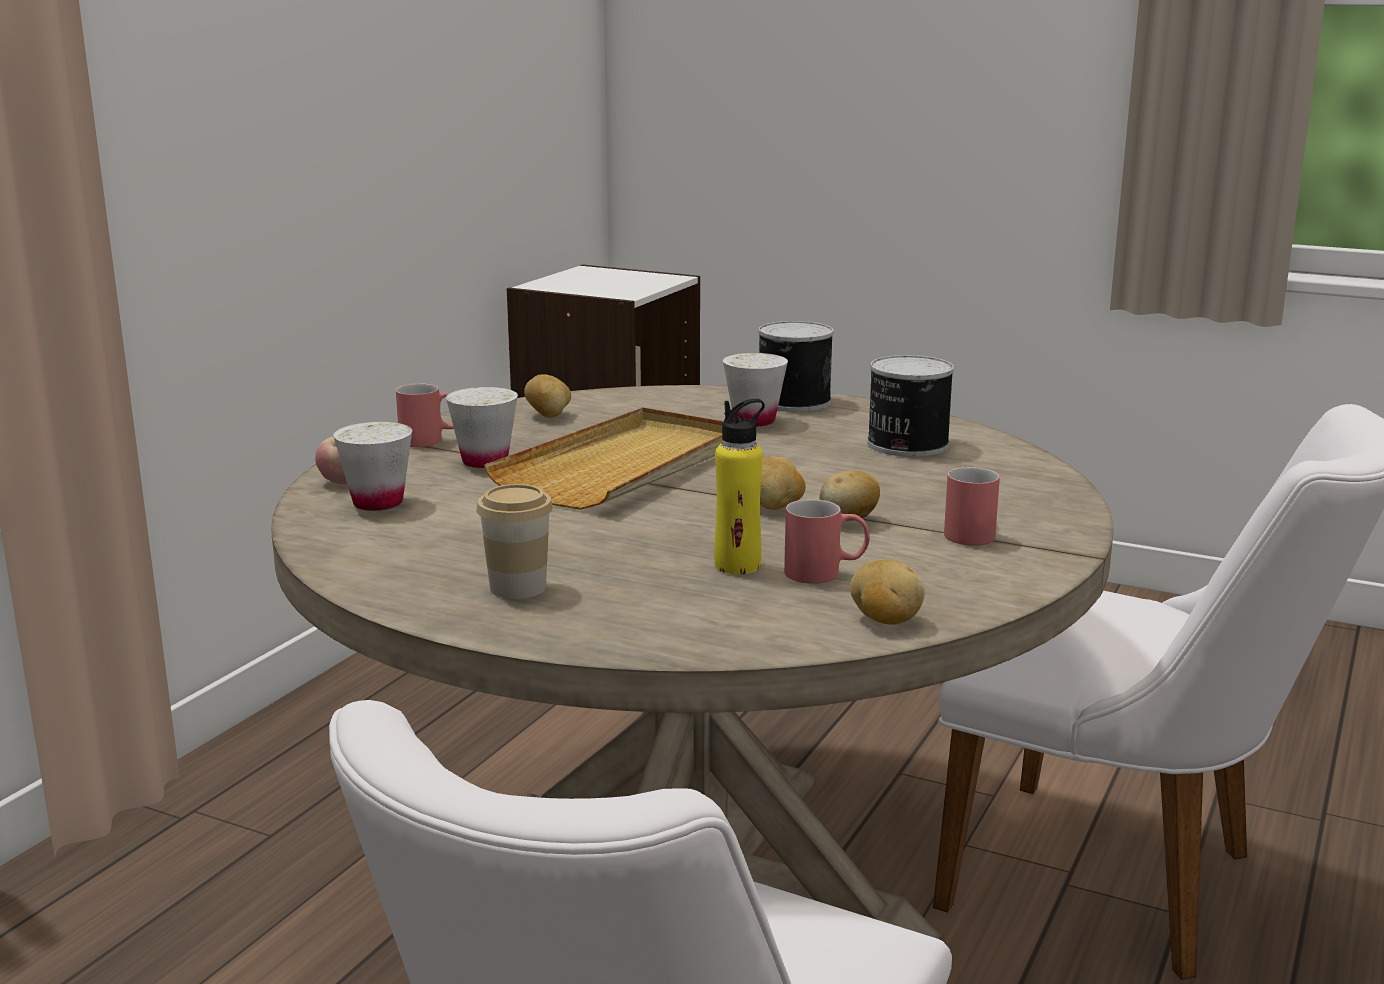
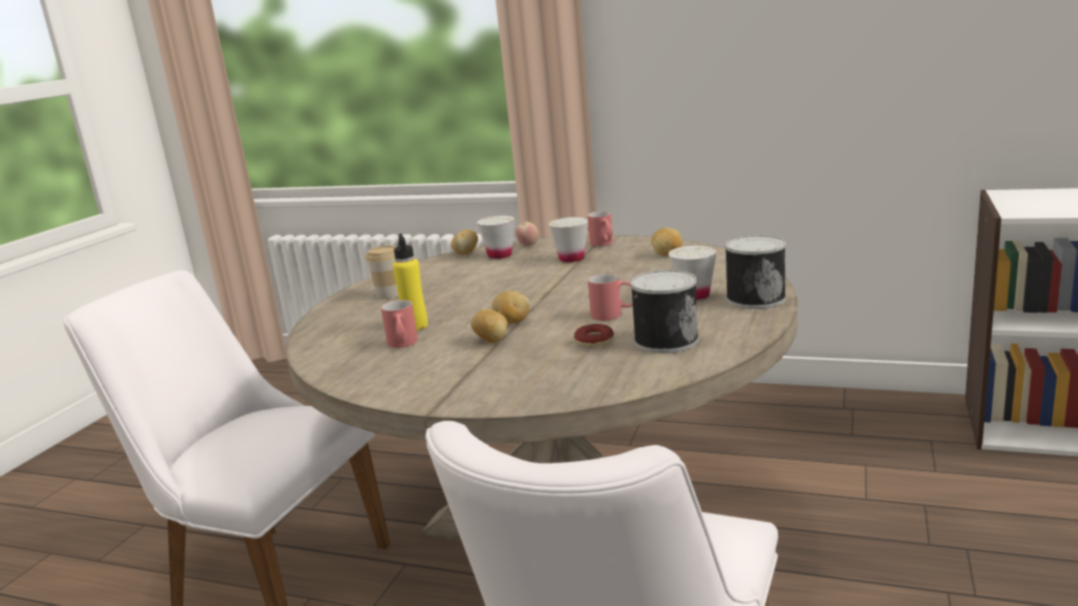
camera: 85 degrees right, 0 degrees up
(624, 467) = (575, 283): beige tray -> none
(885, 620) = (333, 364): potato -> potato (466, 253)
(887, 472) = (594, 341): none -> donut
(970, 532) = (474, 373): red mug -> red mug (614, 315)

